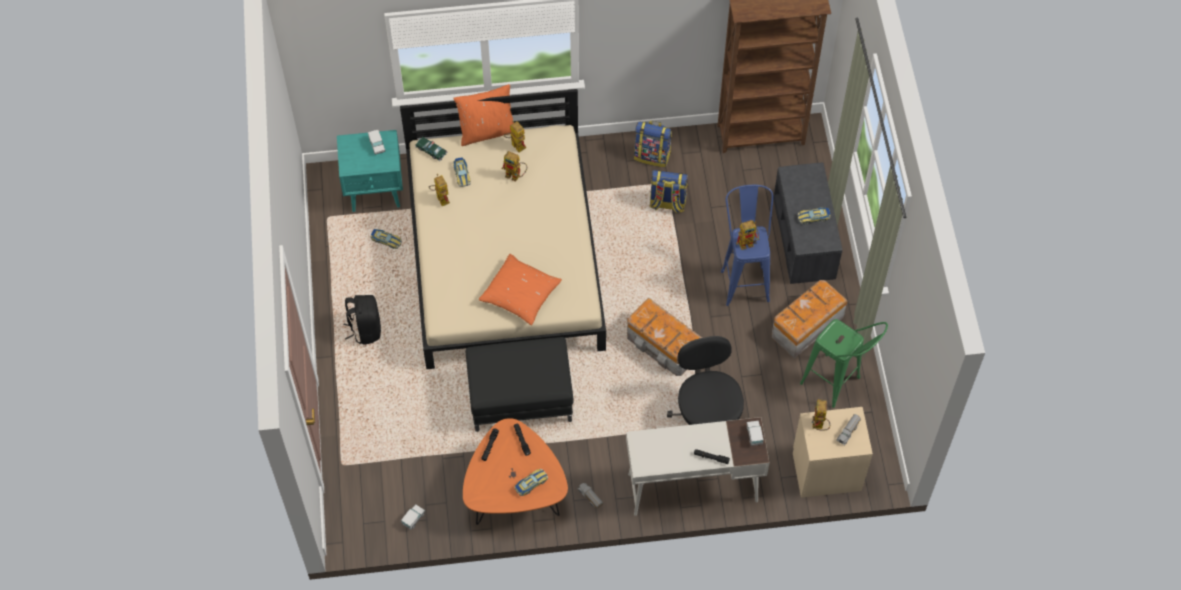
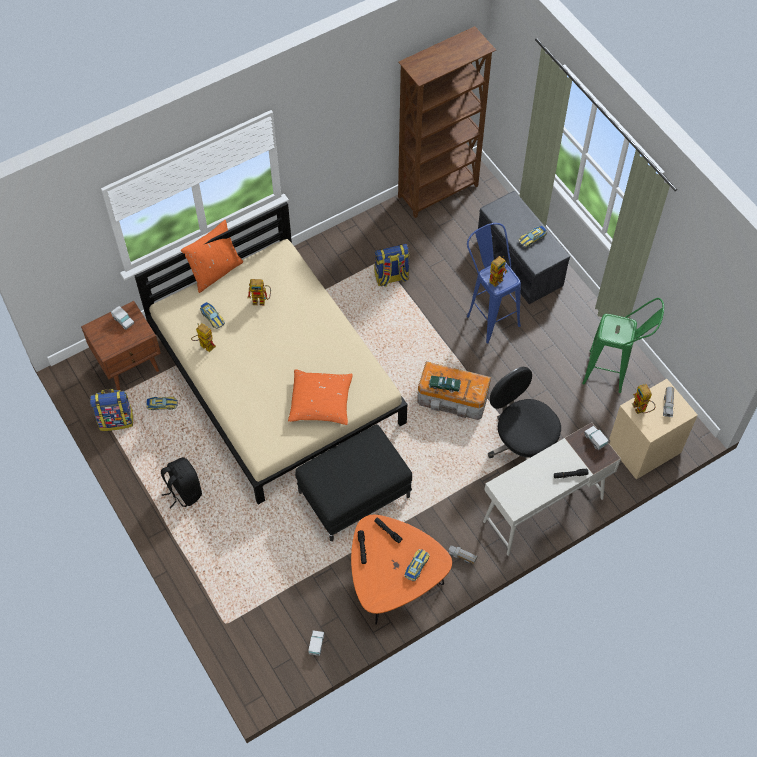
camera: 25 degrees left, 0 degrees up
(375, 191) = (130, 365): turquoise nightstand -> brown nightstand
(431, 151) = (174, 307): toy car -> toy car (444, 385)
(515, 145) = (247, 274): toy robot -> none
(652, 155) = (357, 242): backpack -> backpack (116, 420)
(805, 327) = (561, 335): storage box -> none

